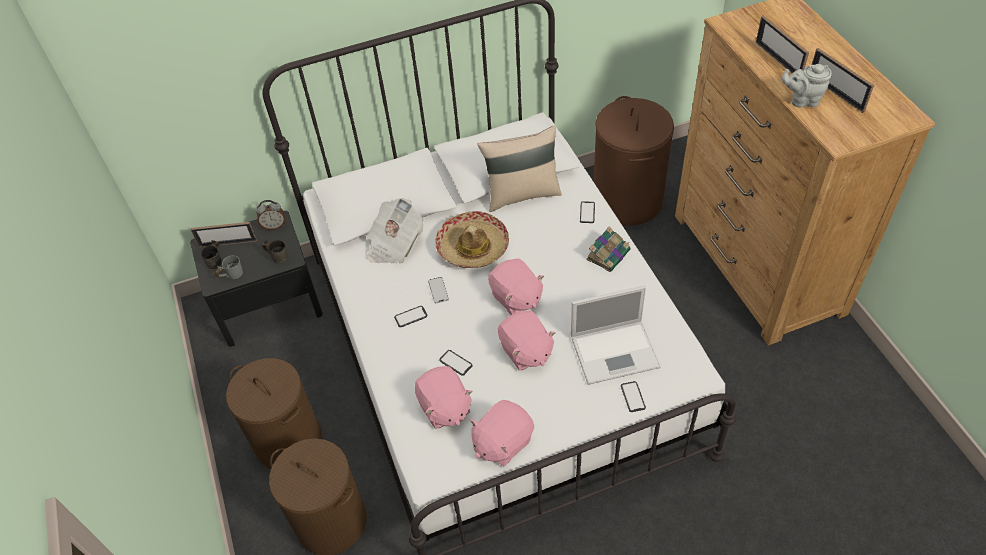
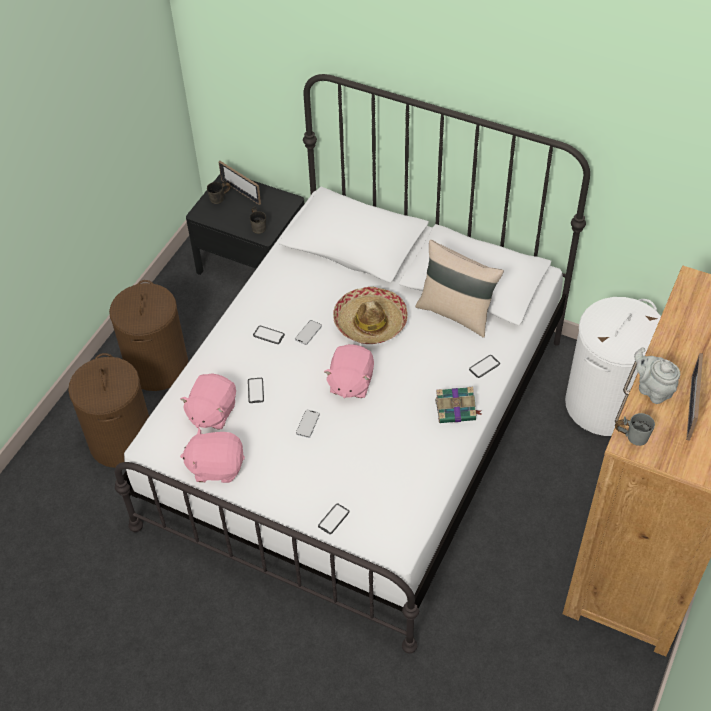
camera: 45 degrees right, 0 degrees up
(231, 275) = (217, 216): grey mug -> grey mug (632, 435)
(274, 226) = (282, 203): alarm clock -> none
(394, 244) = (322, 275): newspaper -> none
(525, 351) = (308, 424): pink plush toy -> phone
(616, 351) = (365, 480): laptop -> none
(627, 200) = (604, 404): brown laundry basket -> white laundry basket
(778, 60) = (686, 344): picture frame -> none

